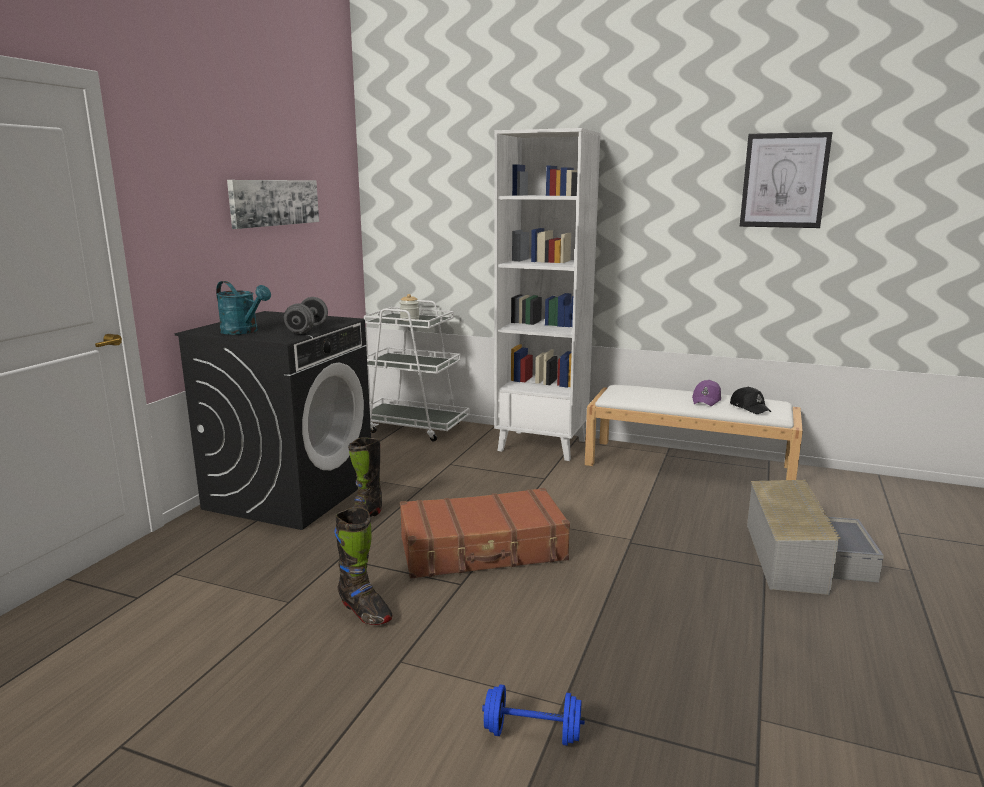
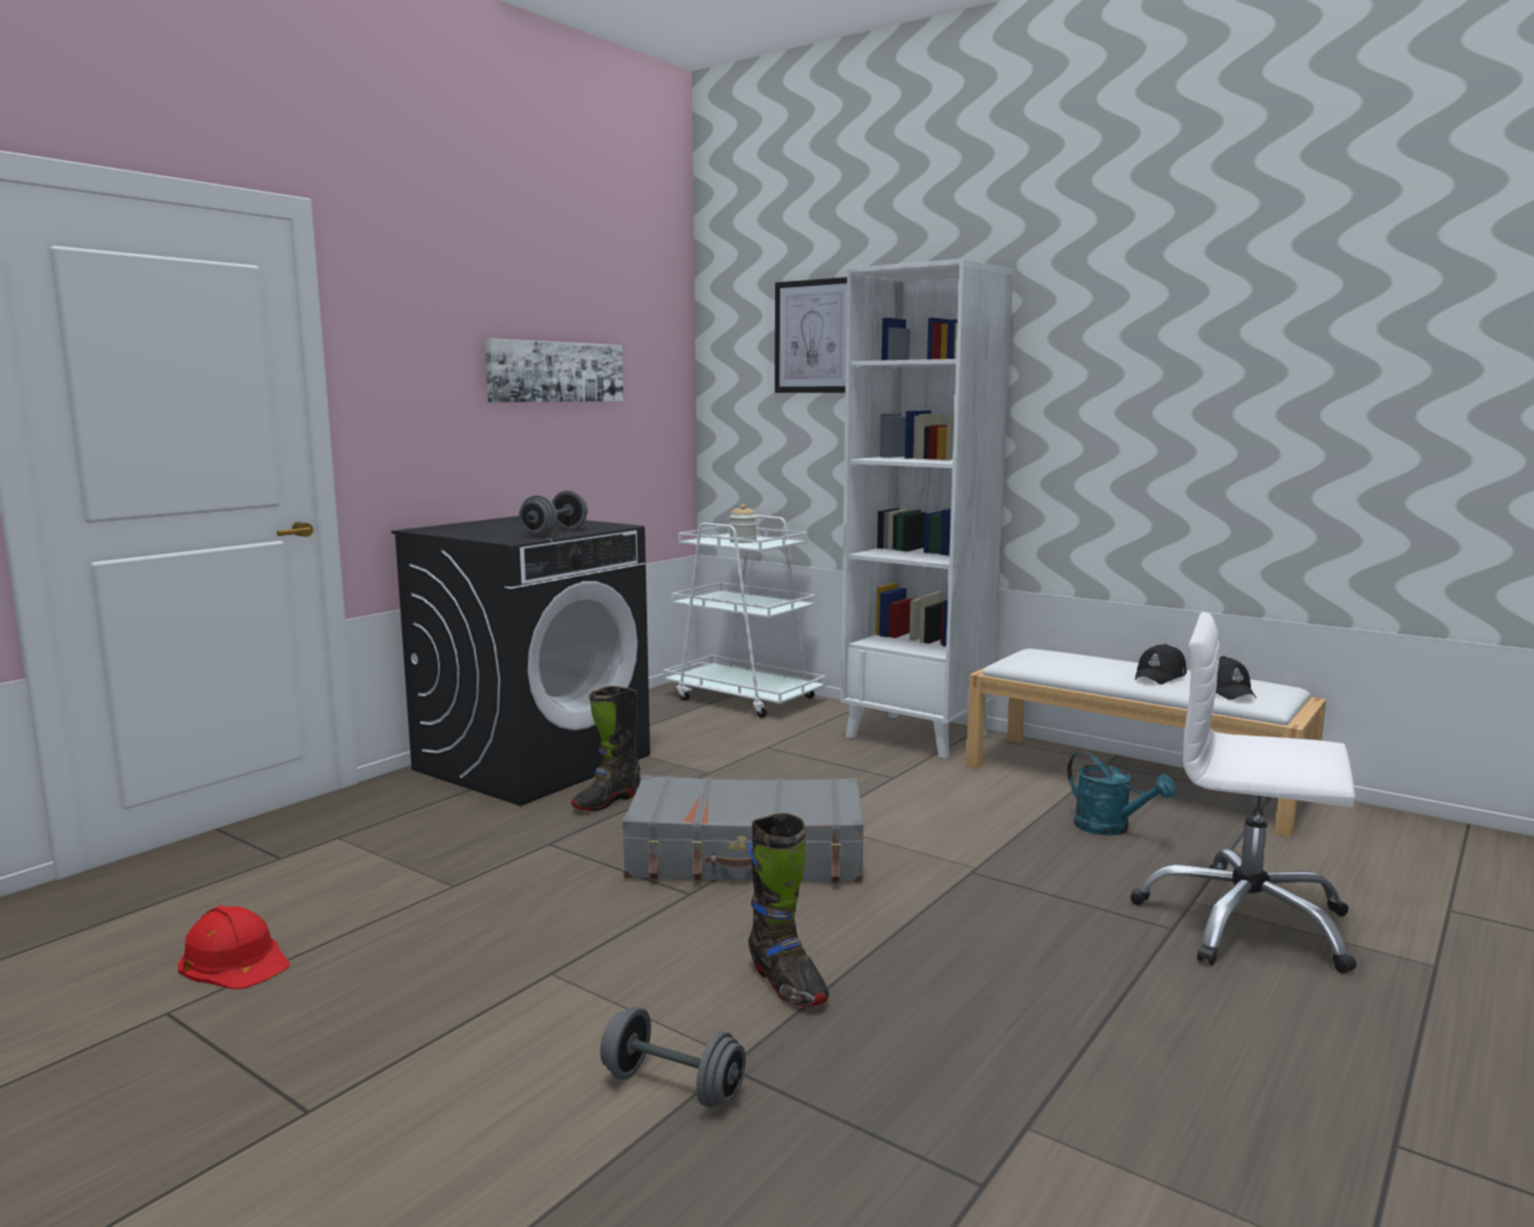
camera: 15 degrees right, 5 degrees down
(151, 691) = (235, 960): none -> red hard hat
(244, 332) = (473, 532): turquoise watering can -> turquoise watering can (1110, 828)
(364, 611) = (541, 909): black boot -> black boot (786, 984)
(483, 549) = (747, 856): brown suitcase -> grey suitcase
(532, 733) = (673, 1086): blue dumbbell -> grey dumbbell
(706, 400) = (1160, 676): purple cap -> black cap
(784, 180) = (1294, 332): picture -> picture (814, 336)
(801, 557) = (1245, 923): grey storage box -> white office chair

